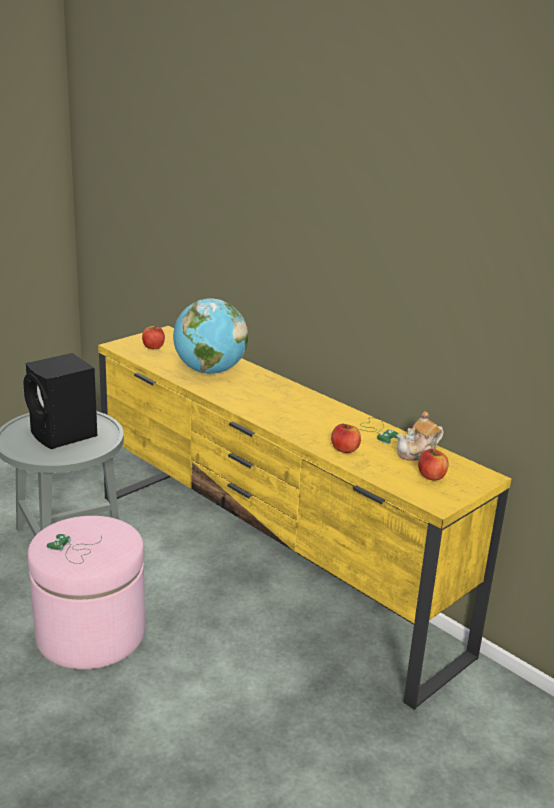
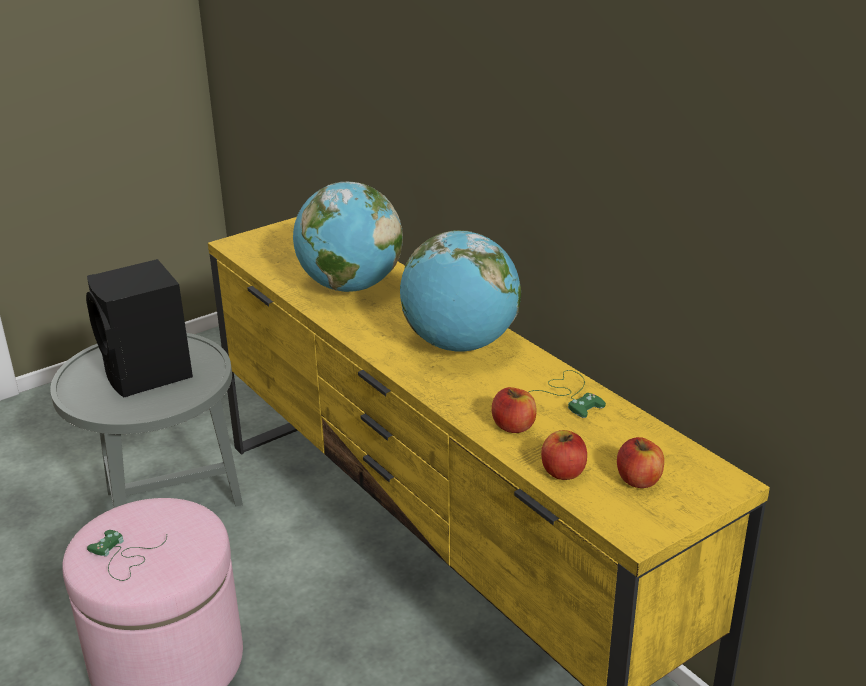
camera: 10 degrees right, 5 degrees up
(153, 347) = (283, 246): apple -> apple (563, 472)
(295, 404) = (460, 345): none -> globe
(418, 454) = (627, 437): teapot -> none

